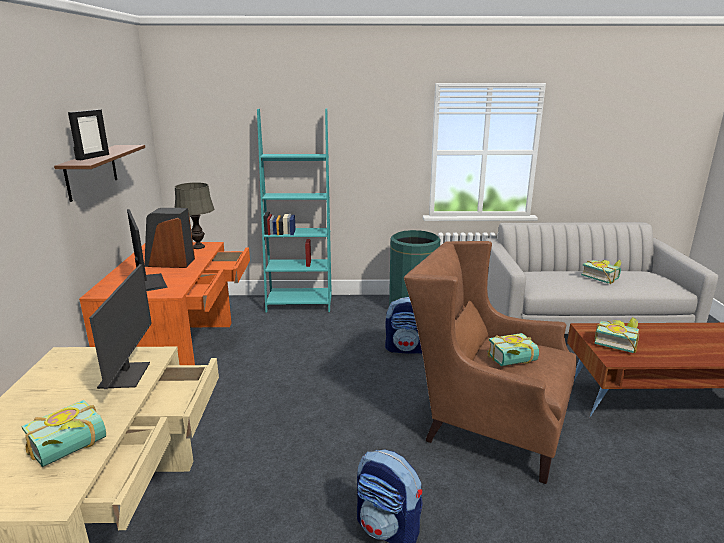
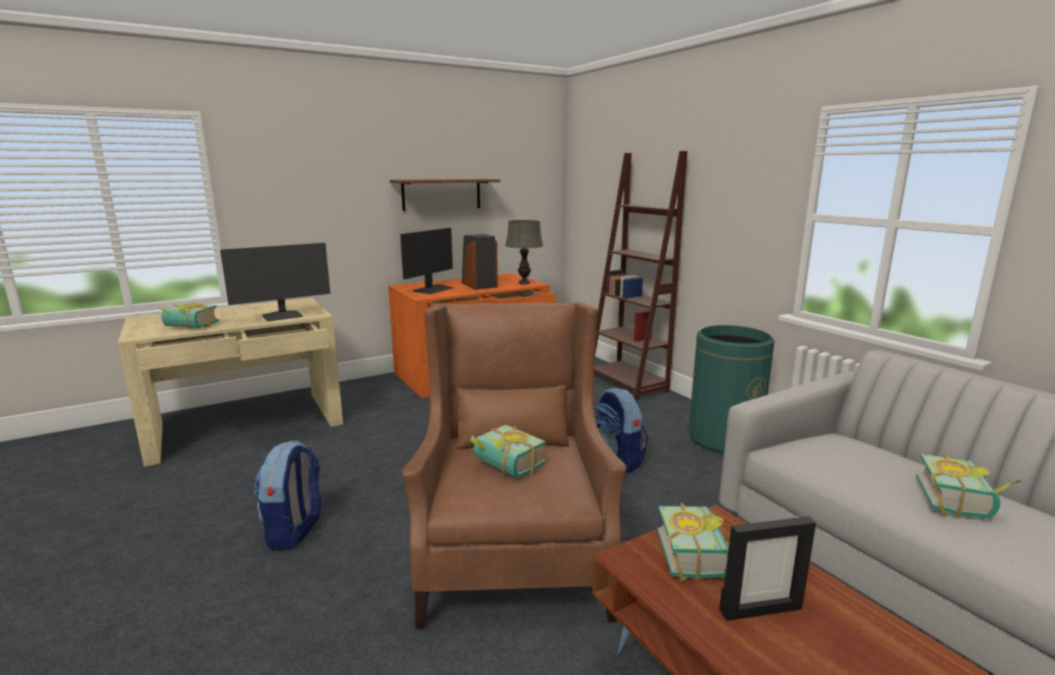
camera: 60 degrees right, 5 degrees down
(93, 157) = (428, 179): picture frame -> picture frame (760, 609)
(299, 304) = (627, 384): turquoise bookcase -> brown bookcase

